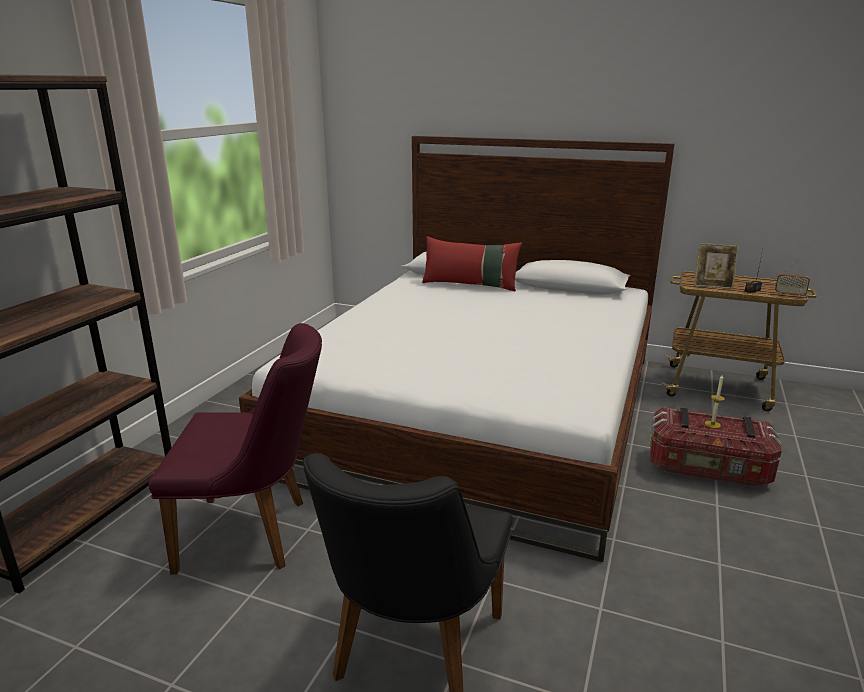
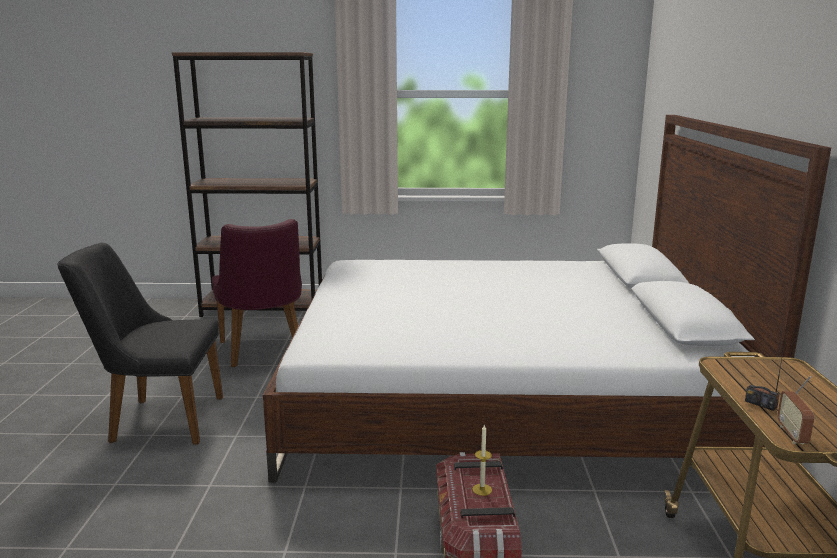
camera: 70 degrees right, 5 degrees down
(470, 285) = (607, 284): red pillow -> none
(712, 285) = (748, 378): picture frame -> none

